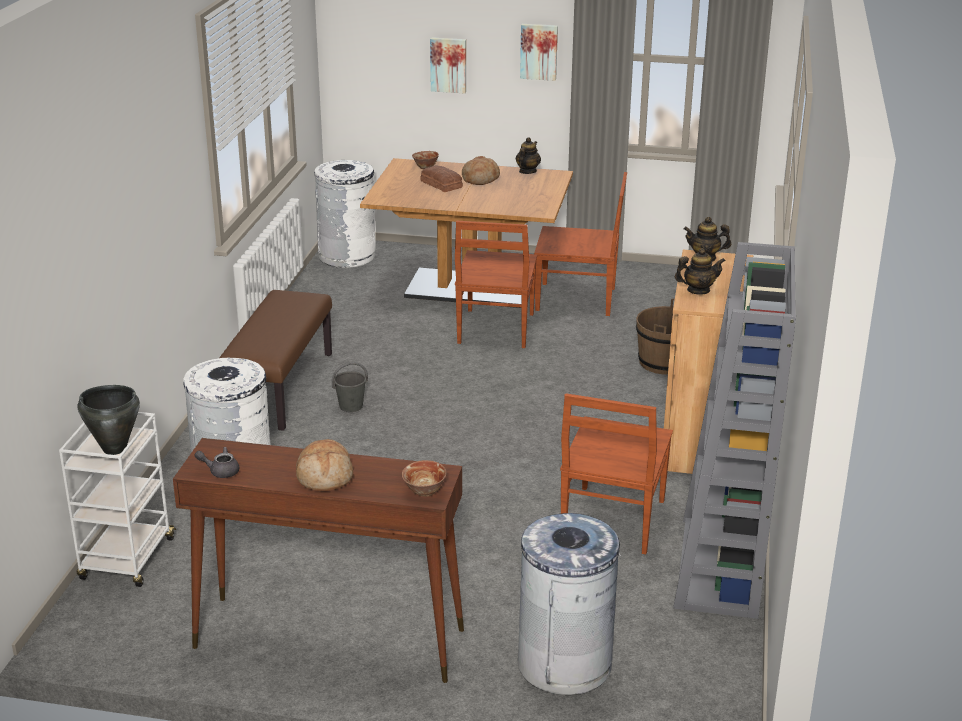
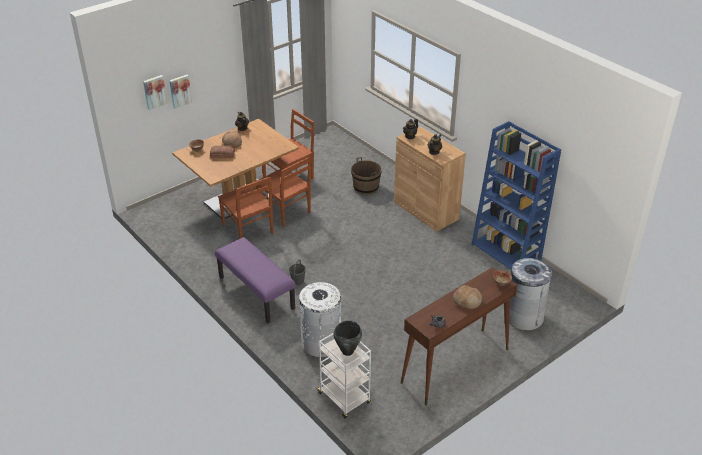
camera: 50 degrees left, 10 degrees up
(279, 387) = (255, 293): brown bench -> purple bench
(347, 256) = (158, 215): white trash can -> none
(539, 51) = (223, 66): picture -> picture (154, 92)
(612, 521) = (455, 260): brown chair -> brown chair (248, 229)
(720, 567) = (506, 253): grey bookcase -> blue bookcase

